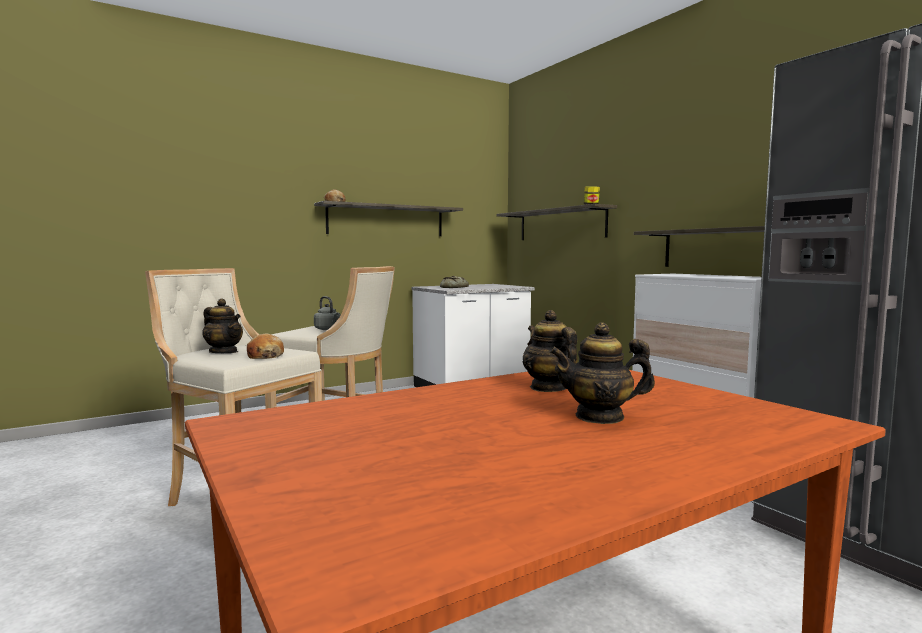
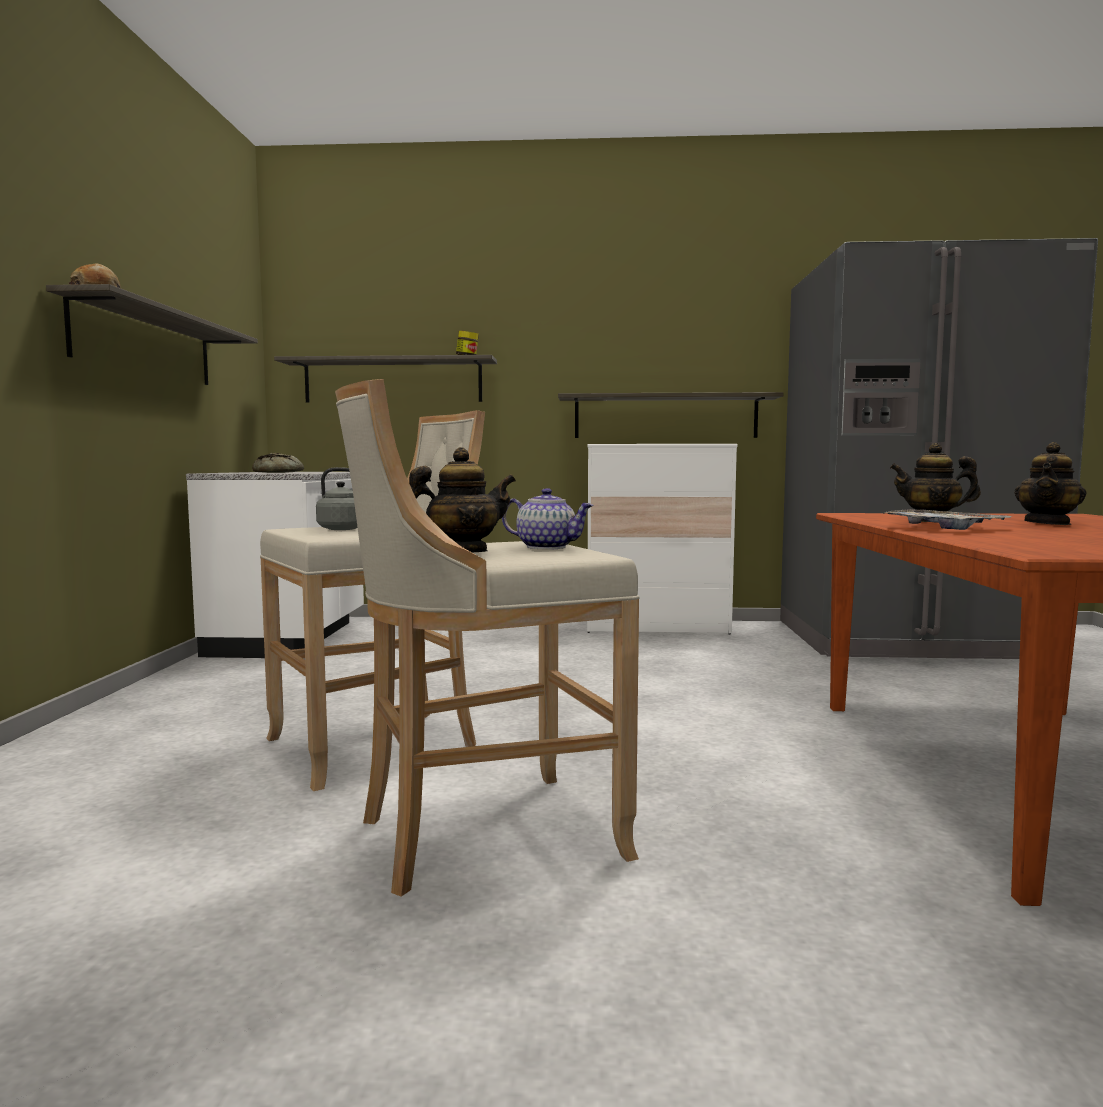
camera: 55 degrees left, 0 degrees up
(265, 356) = (547, 547): bread -> teapot
(455, 394) = (945, 528): none -> tray

